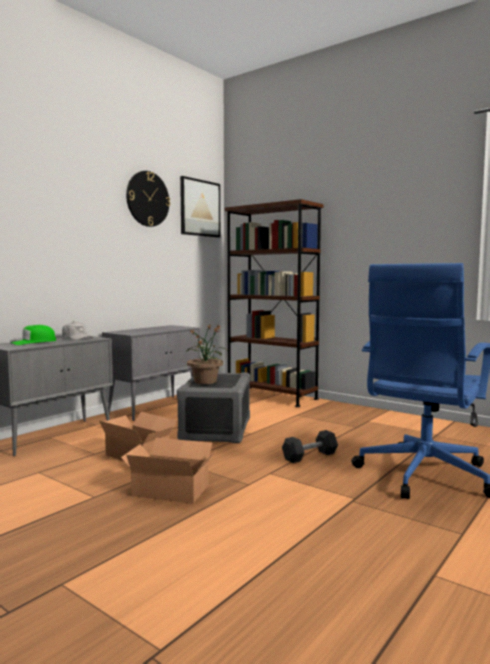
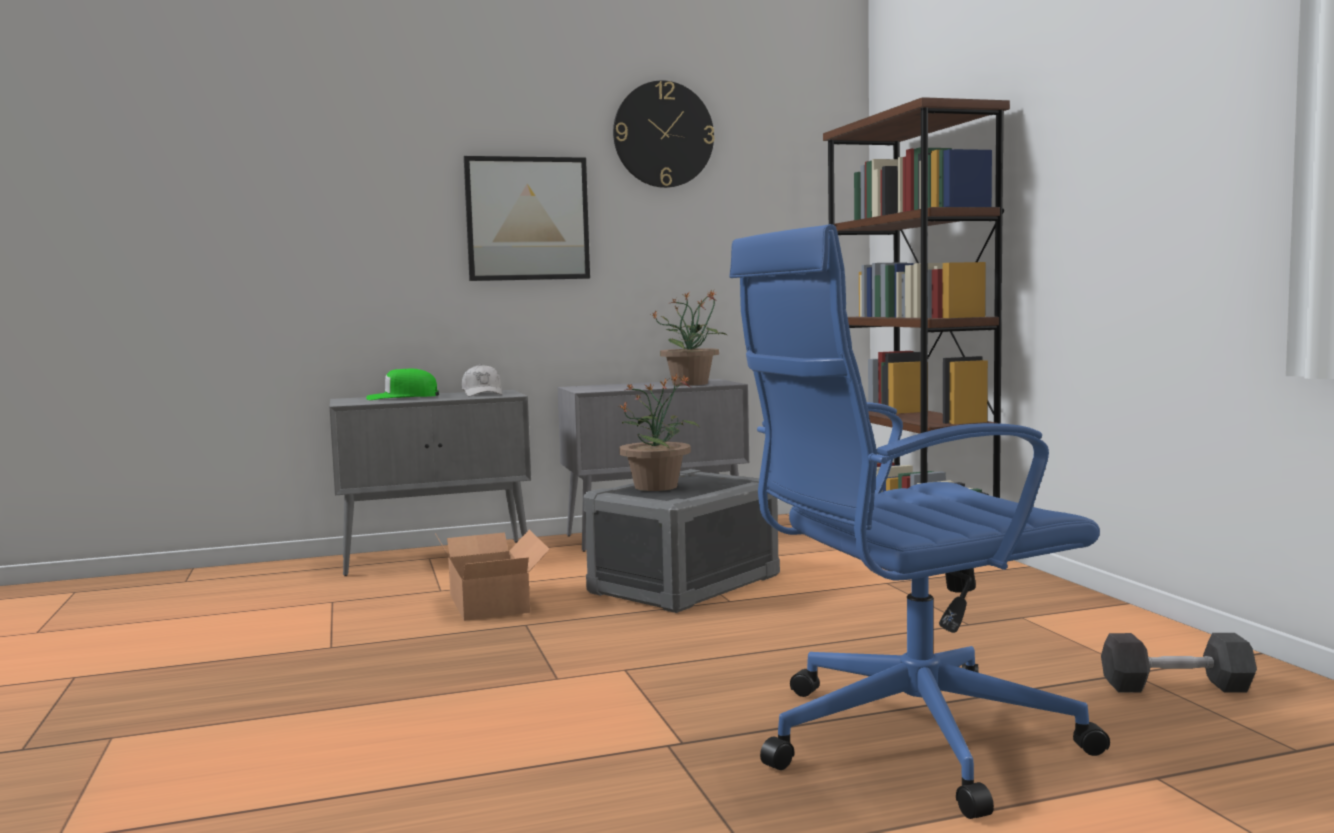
camera: 35 degrees right, 0 degrees up
(170, 489) = (437, 659): cardboard box -> none
(171, 328) = (691, 384): none -> potted plant
(200, 208) = (798, 139): picture -> picture (527, 219)
(310, 456) = (754, 657): grey dumbbell -> grey dumbbell (1176, 686)

